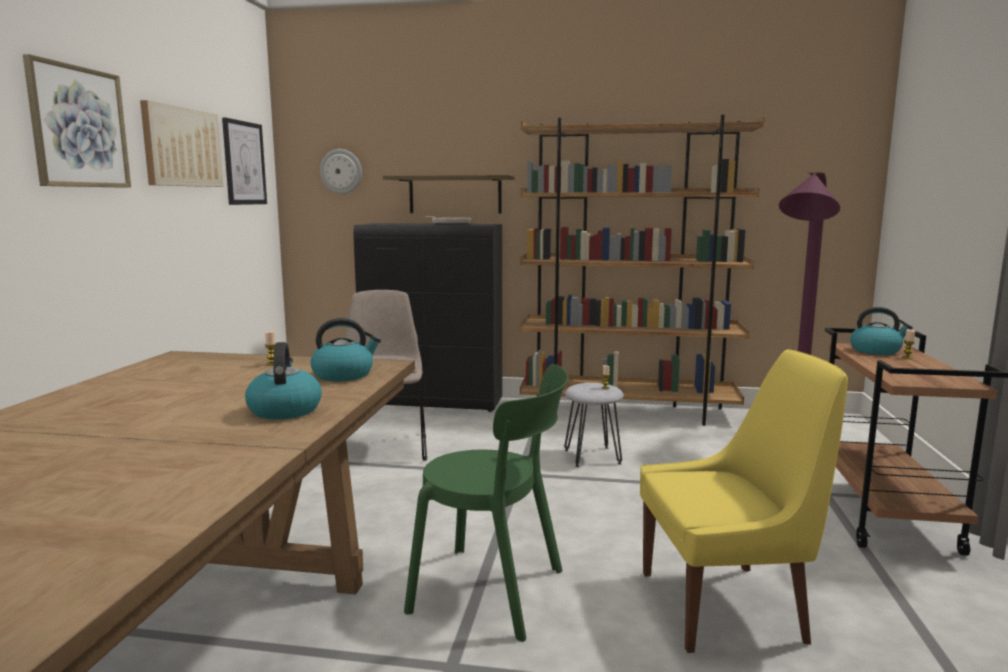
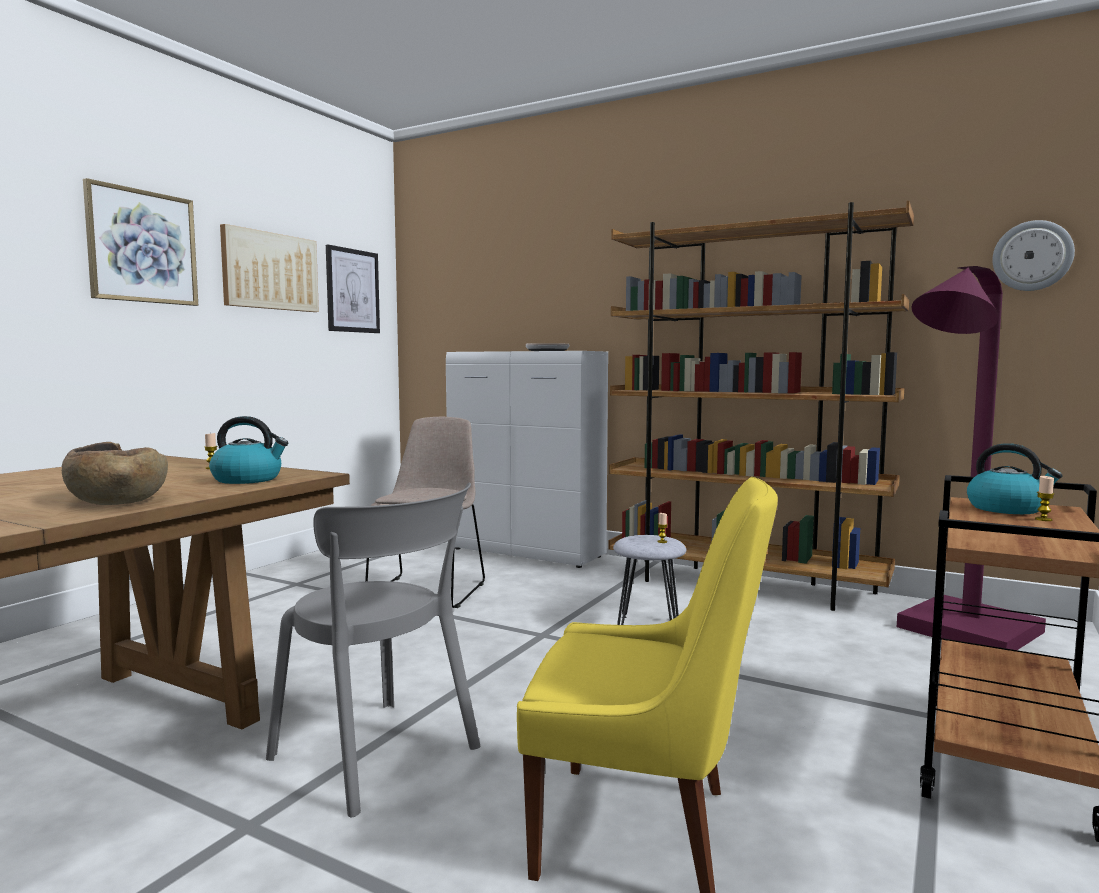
camera: 20 degrees right, 5 degrees down
(284, 410) = (117, 500): kettle -> brown bowl
(341, 171) = (453, 299): wall clock -> wall clock (1032, 256)
(434, 402) = (527, 553): black cabinet -> white cabinet
(455, 195) = (561, 320): shelf -> none
(495, 592) = (380, 756): green chair -> grey chair

